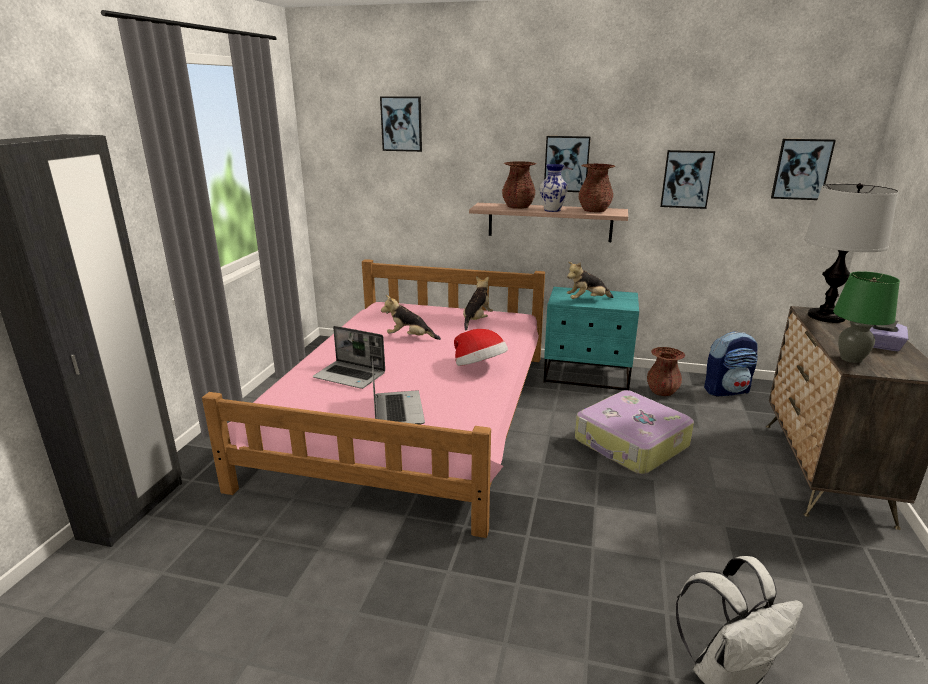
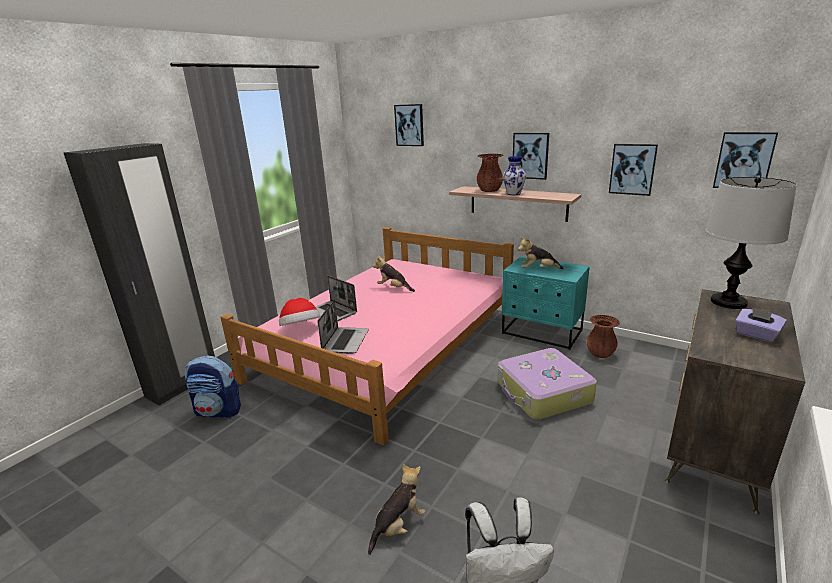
camera: 20 degrees right, 0 degrees up
(476, 320) = (453, 279): plush toy -> plush toy (398, 526)
(479, 367) = (427, 316): hat -> hat (301, 328)
(594, 210) = (549, 195): brown vase -> none
(726, 390) = (663, 360): backpack -> backpack (219, 411)
(851, 359) = (711, 344): green table lamp -> none

